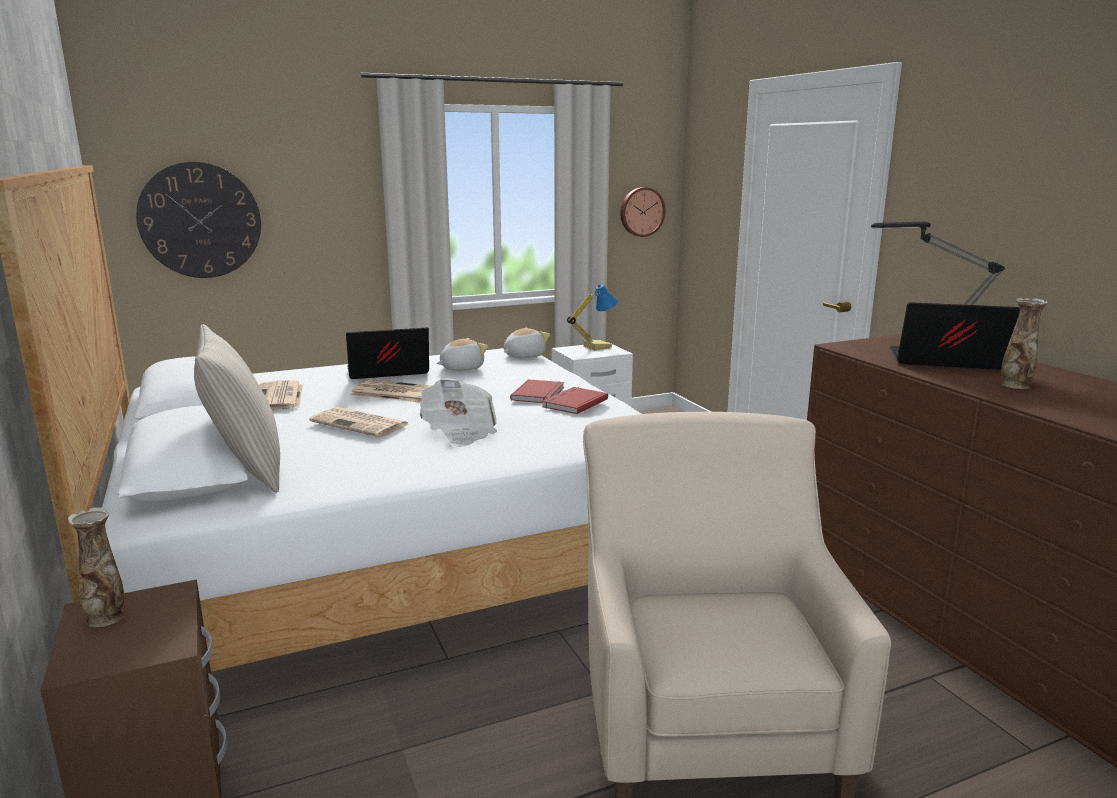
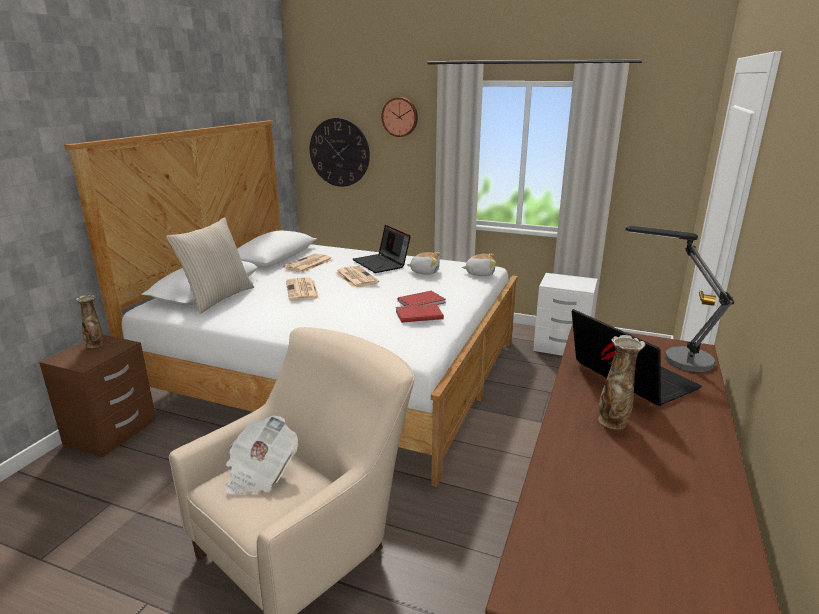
camera: 45 degrees right, 5 degrees up
(387, 373) = (382, 264): laptop -> laptop turned 150 degrees counterclockwise
(459, 432) = (327, 311): newspaper -> newspaper (260, 473)
(596, 347) = (578, 280): table lamp -> none
(641, 212) = (657, 174): wall clock -> wall clock (400, 117)

